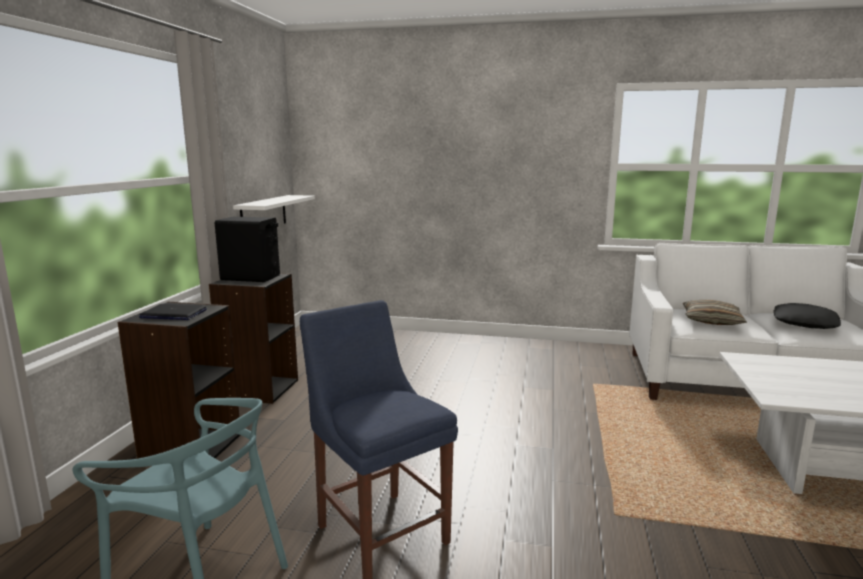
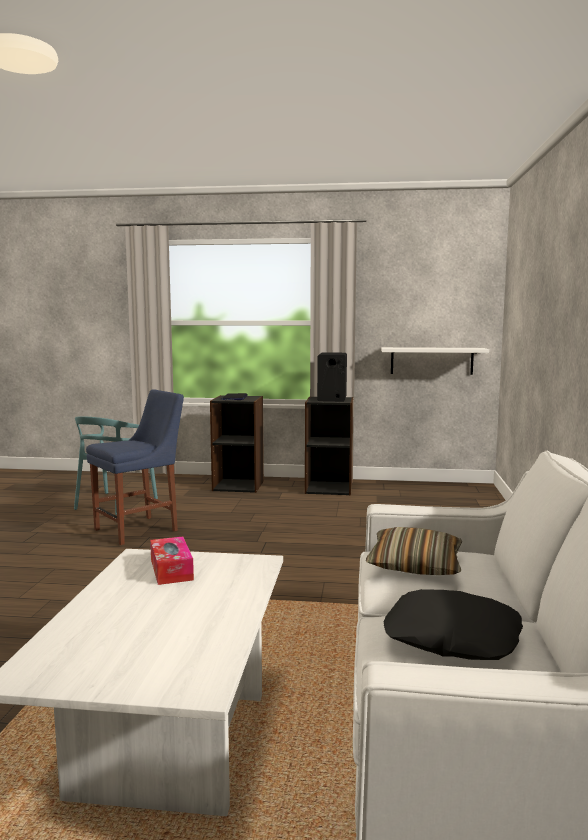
camera: 85 degrees right, 5 degrees down
(789, 383) = (171, 569): none -> tissue box

